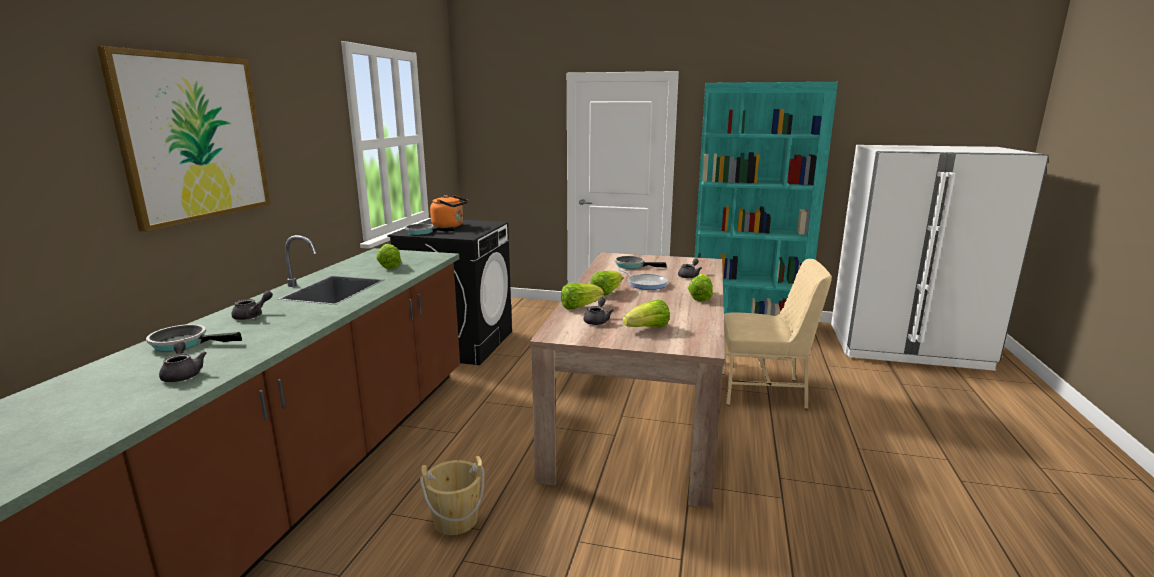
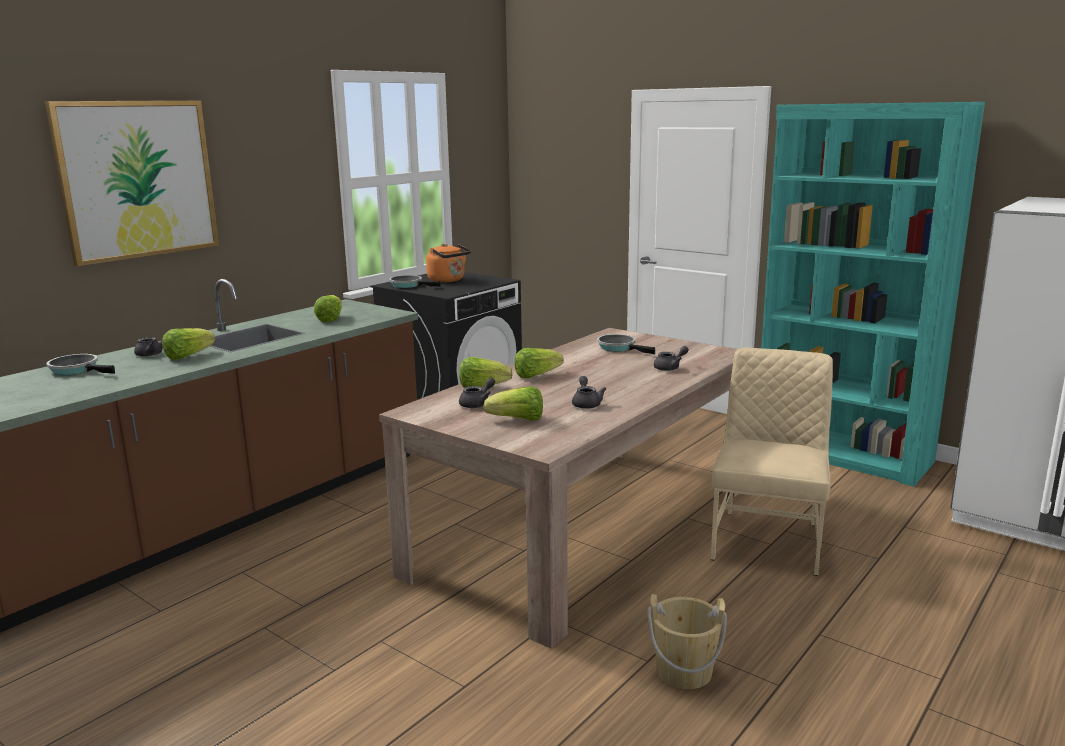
camera: 25 degrees right, 0 degrees up
(183, 374) = (46, 394): grey teapot -> grey teapot (586, 403)
(455, 520) = (290, 592): beige bucket -> beige bucket (684, 671)
(645, 284) = (599, 371): frying pan -> none
(700, 297) = (638, 395): lettuce -> lettuce (188, 356)
(764, 391) = (767, 540): beige chair -> beige chair turned 105 degrees counterclockwise

